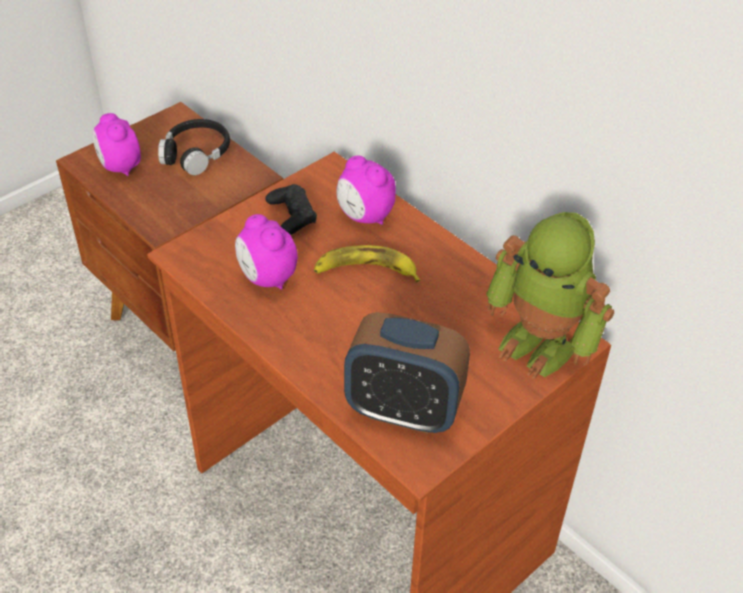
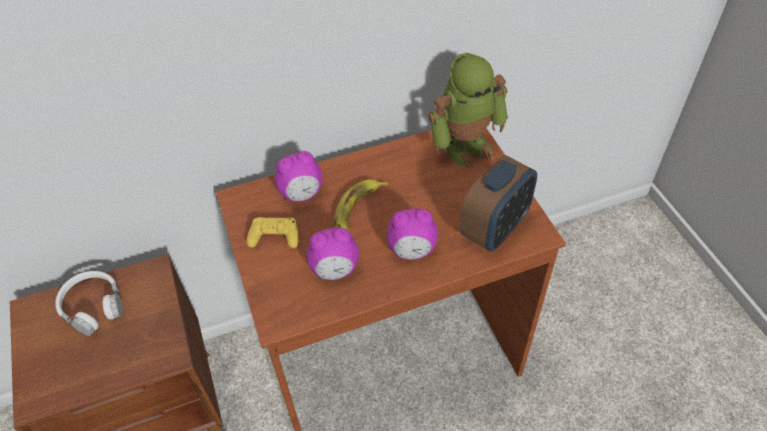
camera: 65 degrees left, 5 degrees up
(120, 167) = (66, 371): alarm clock -> alarm clock (412, 251)
(196, 154) = (93, 306): black headphones -> white headphones
(292, 215) = (275, 237): black game controller -> yellow game controller

